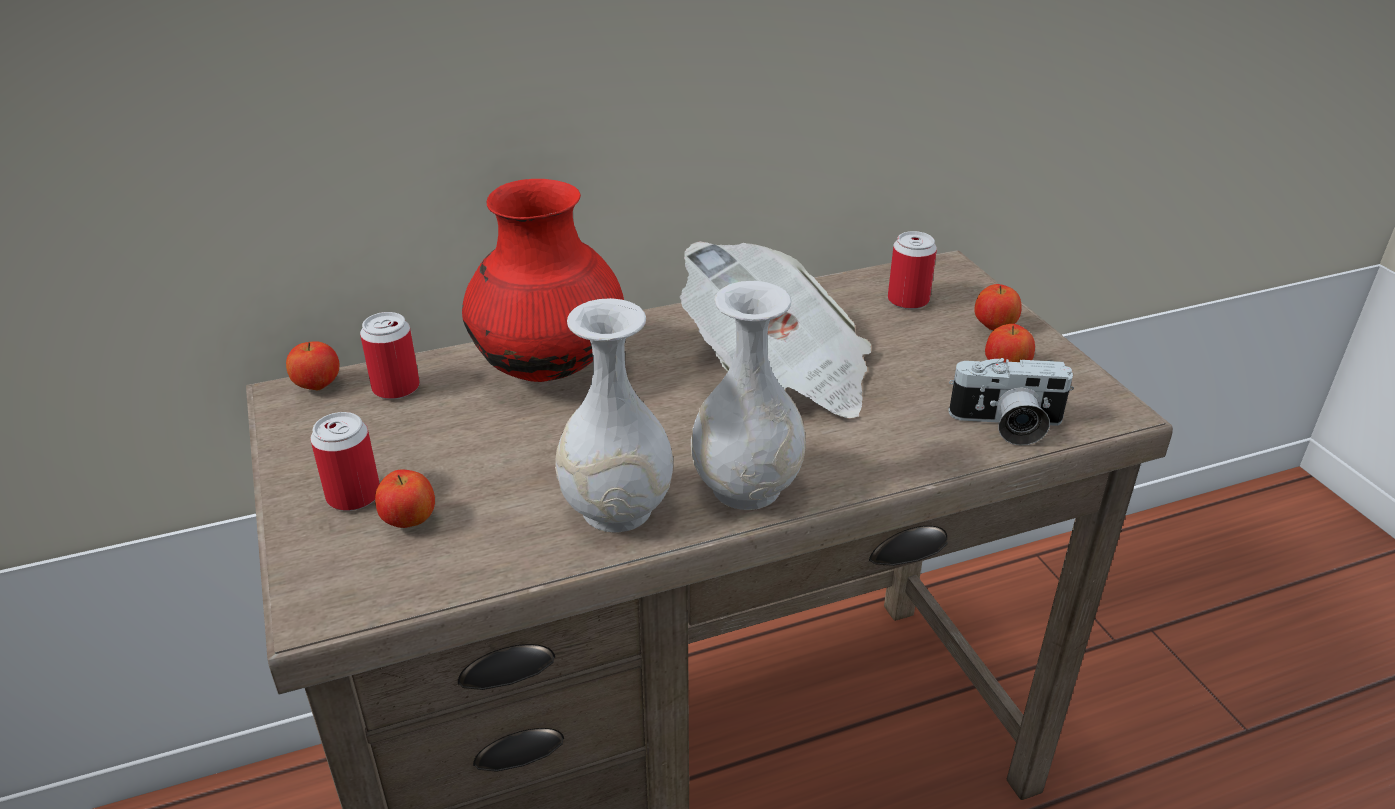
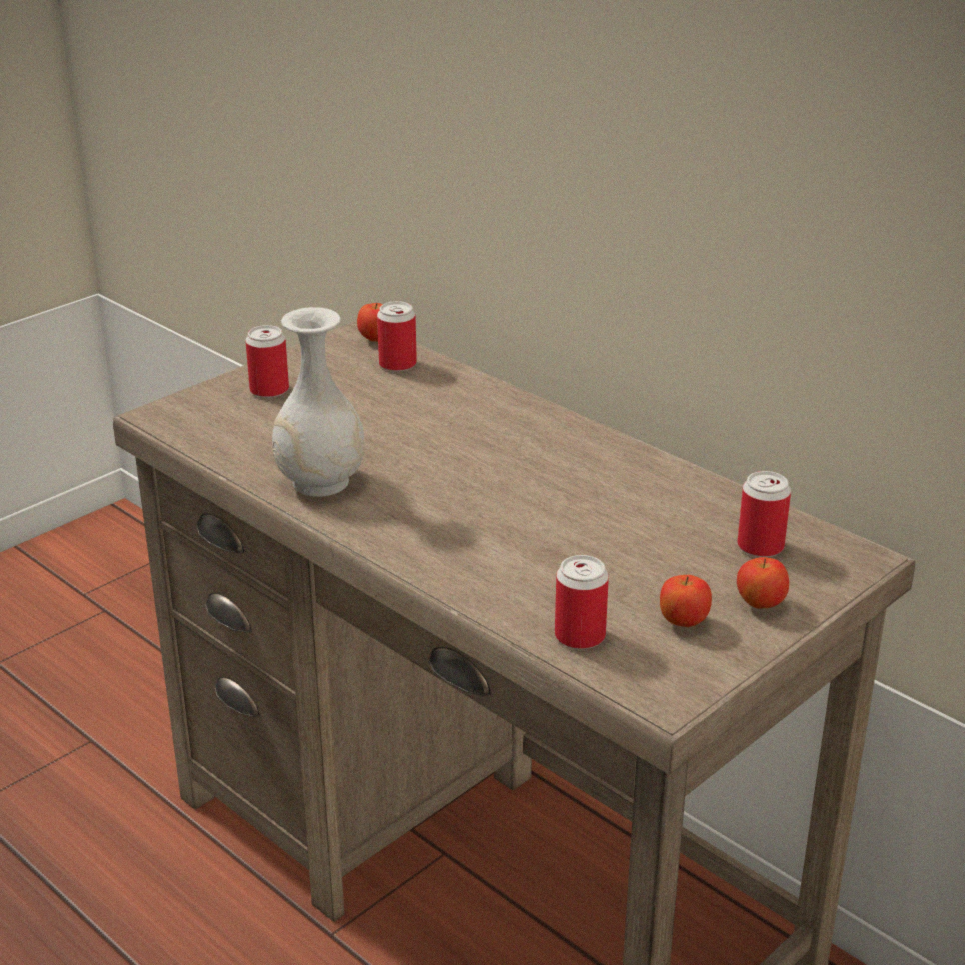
camera: 65 degrees right, 5 degrees down
(409, 521) = (256, 416): apple -> none
(550, 368) = (474, 410): red vase -> none
(747, 487) = (385, 527): white vase -> none
(779, 373) = (560, 506): newspaper -> none
(1006, 425) = (580, 636): camera -> can

